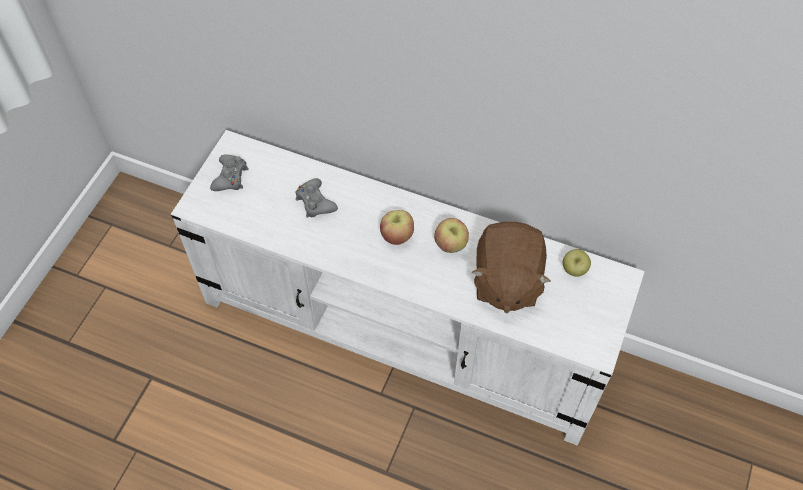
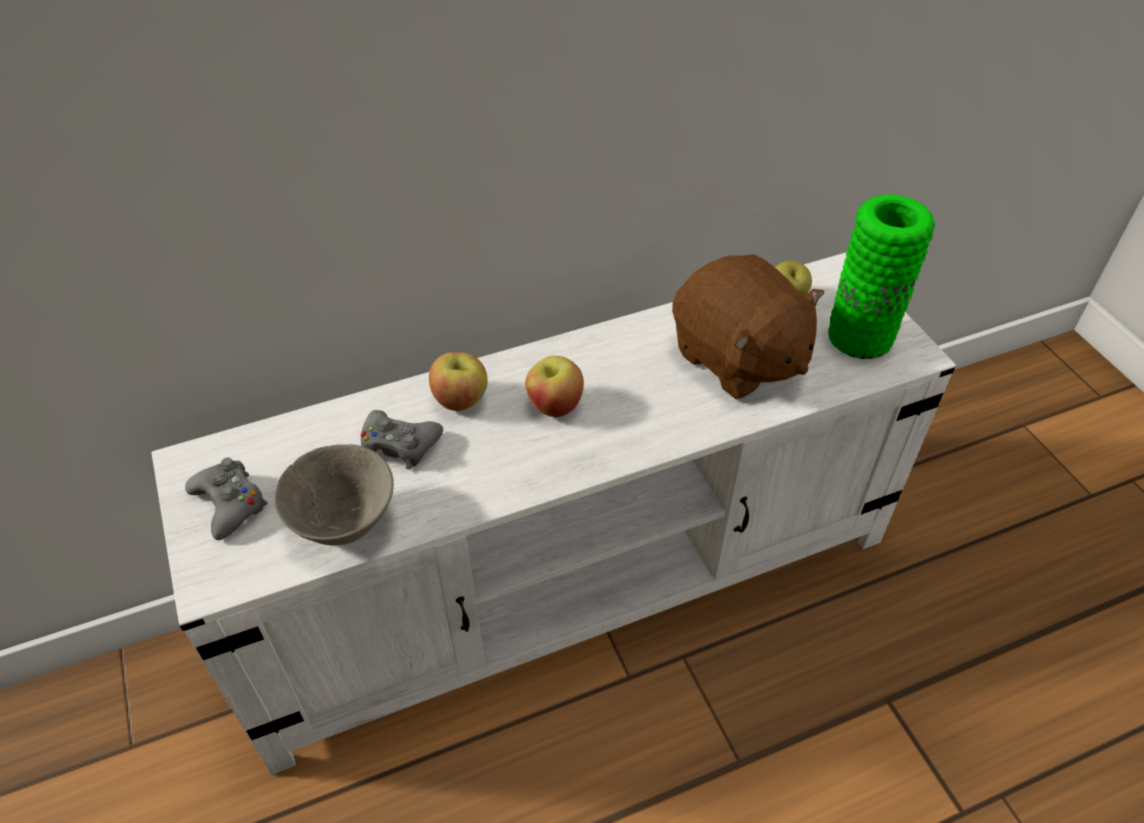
camera: 45 degrees left, 10 degrees down
(260, 221) = (344, 524): none -> grey bowl
(451, 244) = (629, 367): apple -> apple (460, 399)
(582, 320) = (859, 337): none -> green vase

